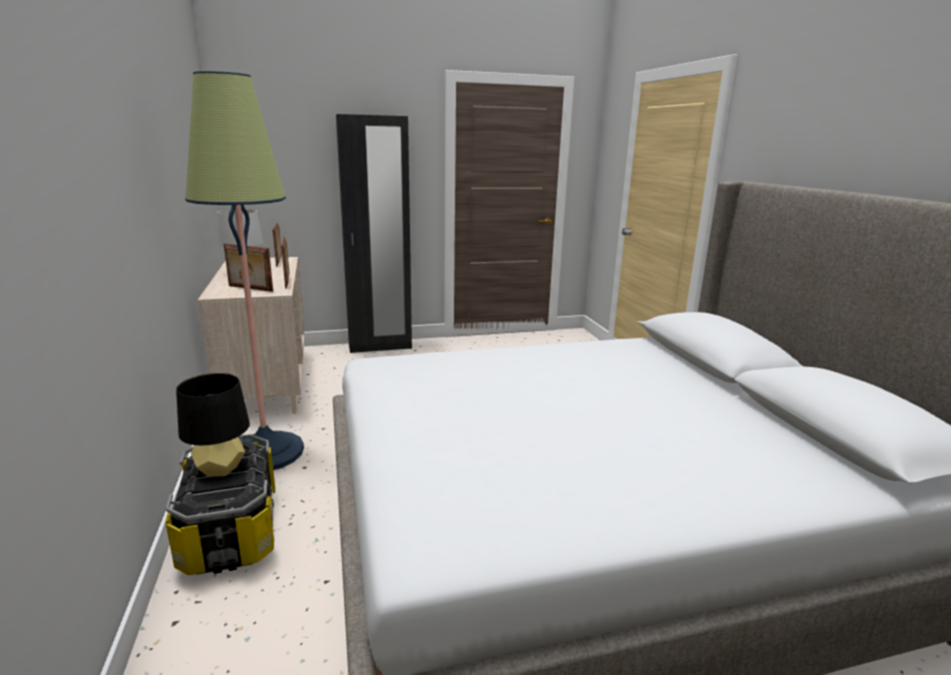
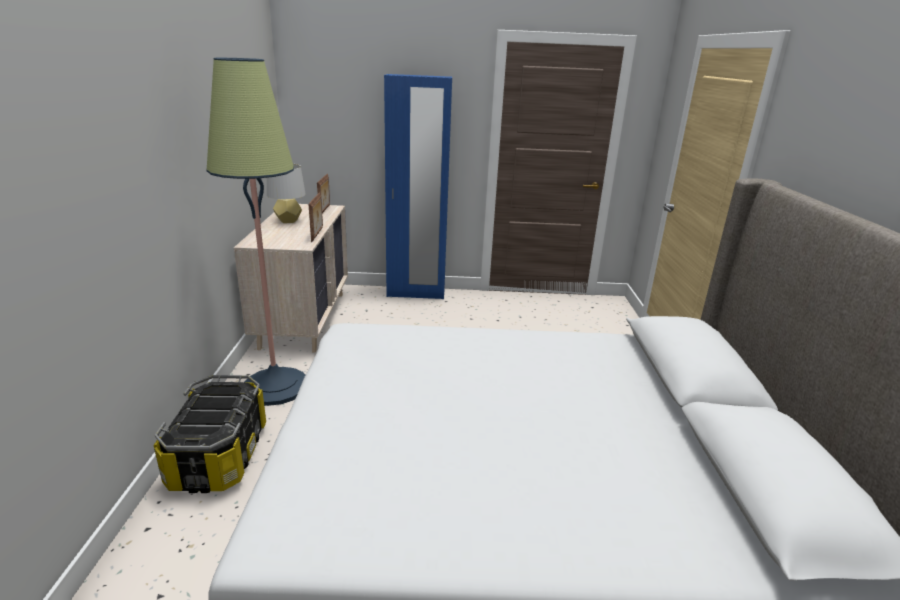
camera: 15 degrees right, 5 degrees up
(221, 469) = (211, 405): black table lamp -> none
(250, 288) = (282, 239): picture frame -> none
(380, 346) = (415, 293): black wardrobe -> blue wardrobe

